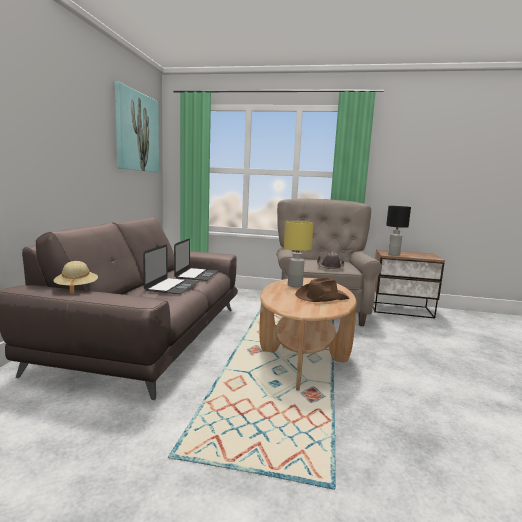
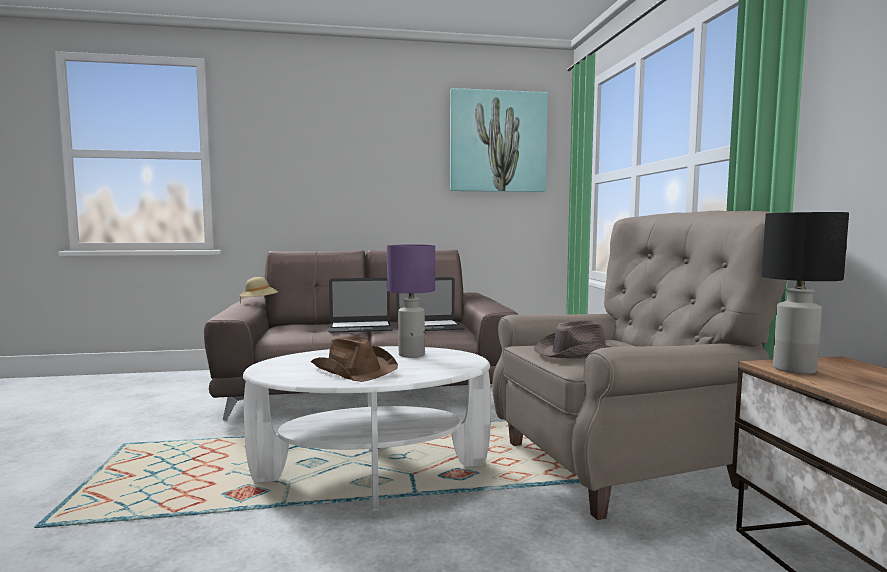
camera: 70 degrees right, 5 degrees down
(294, 285) = (411, 354): yellow table lamp -> purple table lamp
(303, 356) = (372, 474): brown coffee table -> white coffee table

